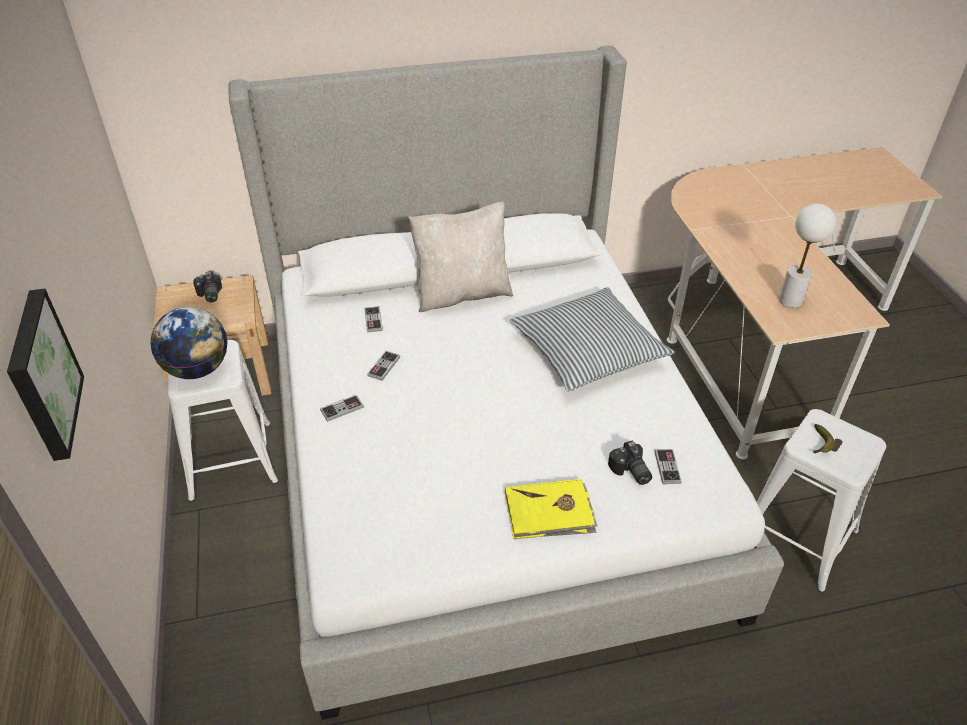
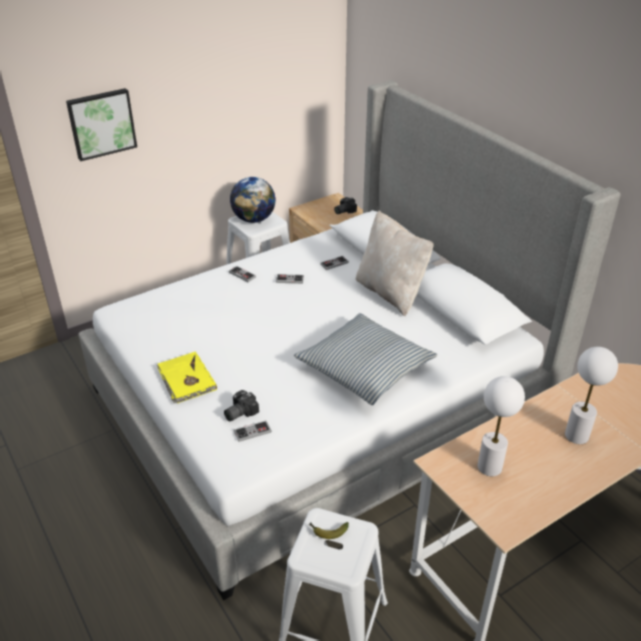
camera: 70 degrees right, 5 degrees down
(759, 242) = (576, 435): none -> white table lamp

